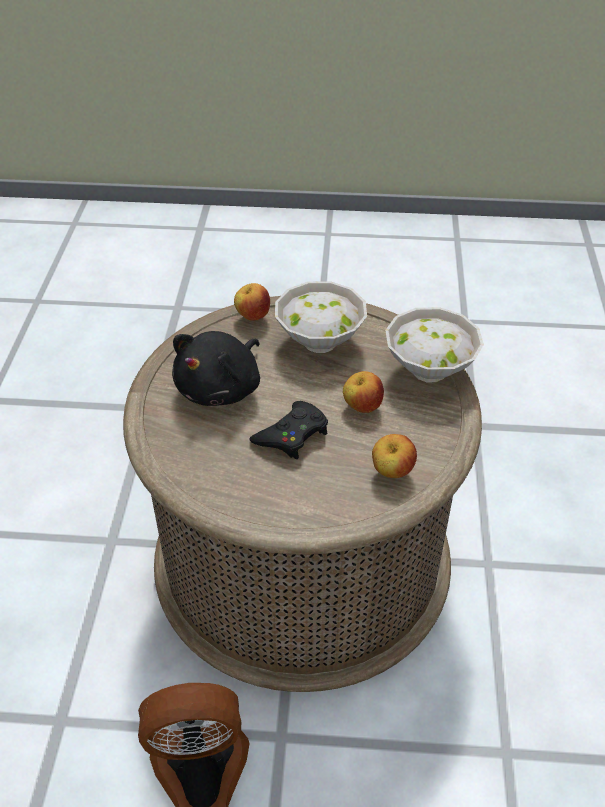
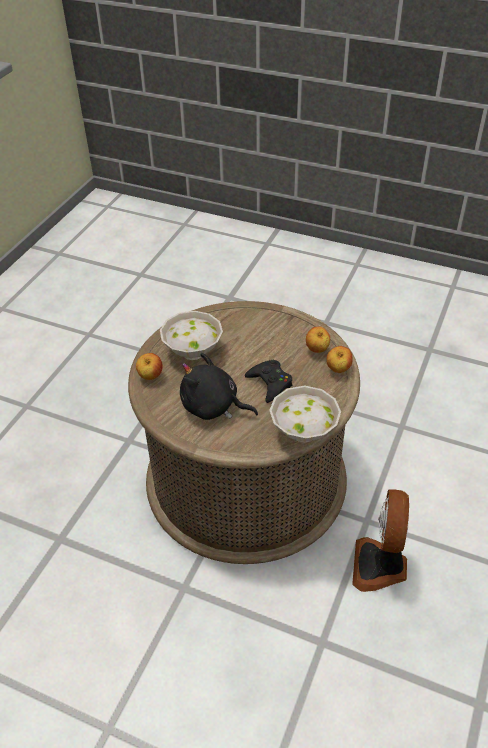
camera: 70 degrees left, 0 degrees up
(221, 388) = (213, 407): black plush toy -> black plush toy turned 150 degrees clockwise
(362, 407) = (260, 349): apple -> apple (338, 370)
(429, 369) = (243, 313): white bowl -> white bowl (302, 432)

